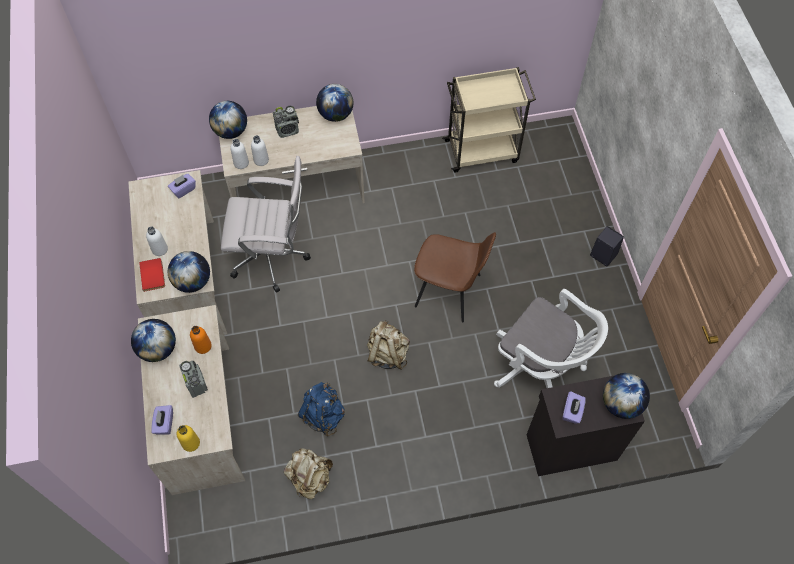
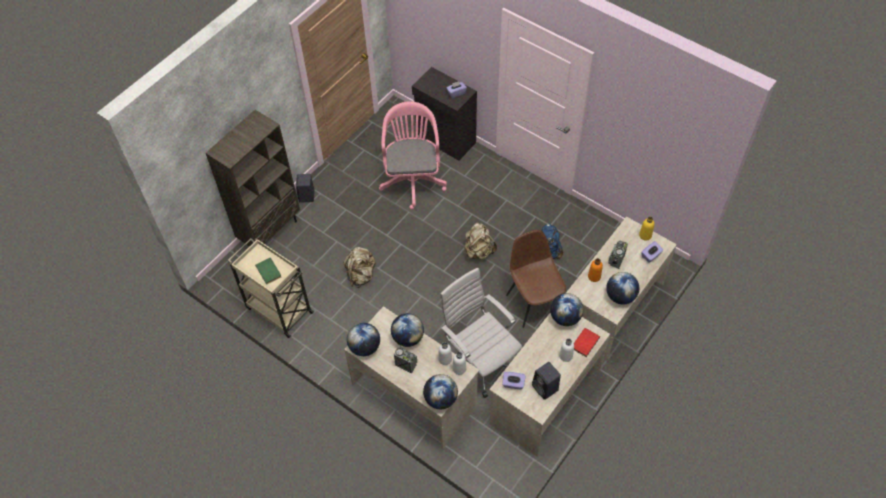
camera: 130 degrees left, 5 degrees down
(152, 209) = (546, 388): none -> black speaker
(309, 478) = (584, 231): beige backpack -> beige backpack (361, 275)
(449, 291) = (407, 251): brown chair -> brown chair (534, 302)
(483, 93) = (269, 271): none -> green book
(540, 367) = (413, 179): white office chair -> pink office chair
(582, 197) = (270, 231): none -> brown bookcase
(621, 404) = (432, 79): globe -> globe (408, 338)

